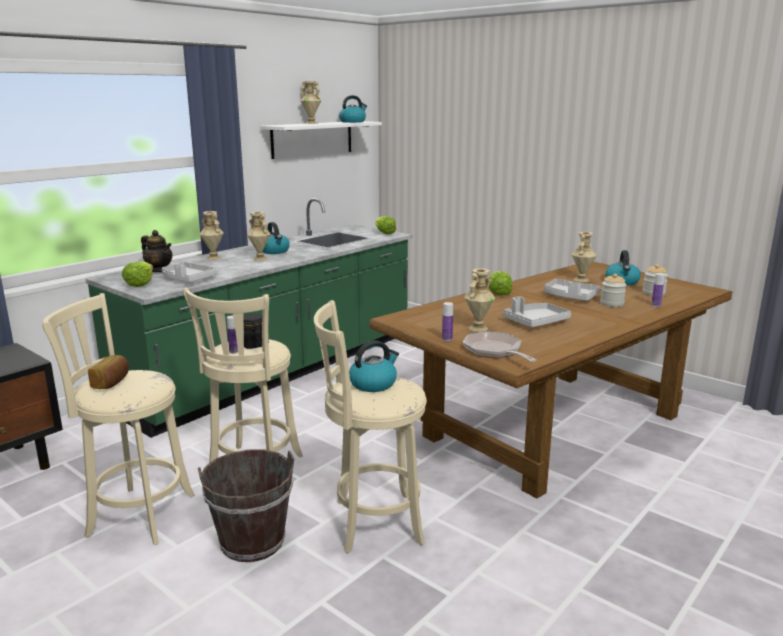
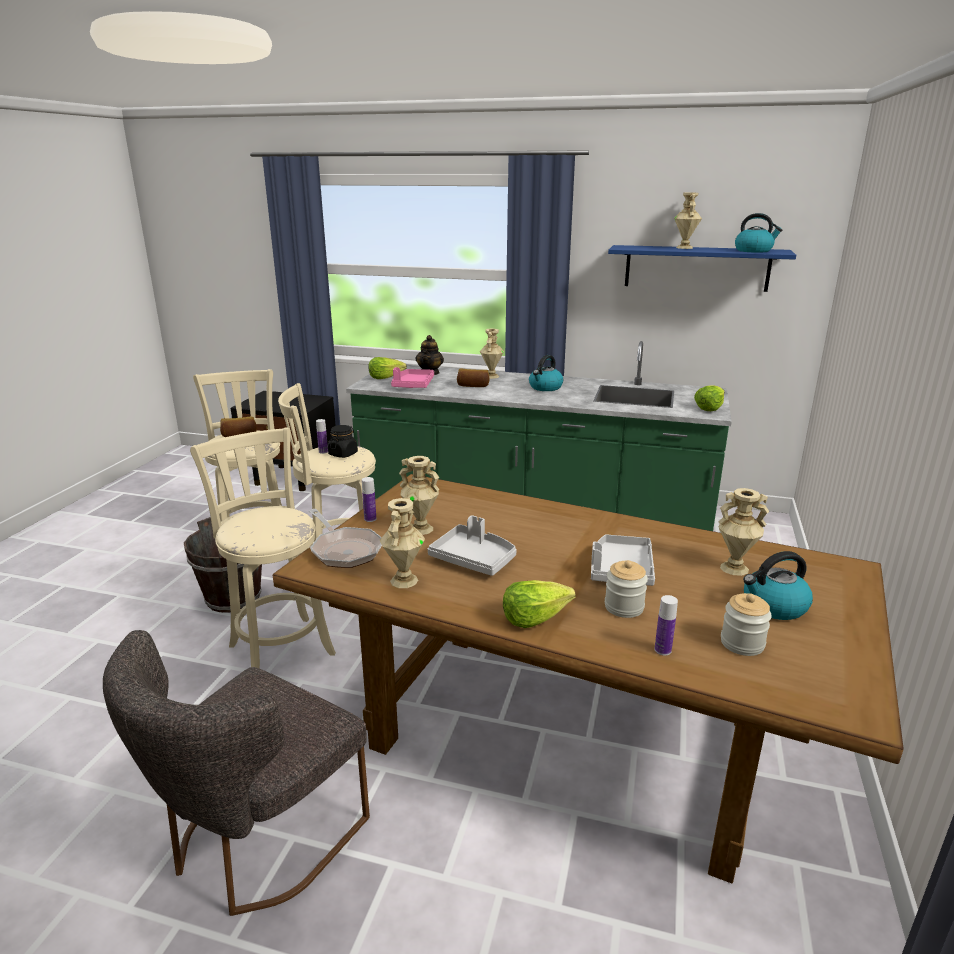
camera: 65 degrees right, 5 degrees up
(187, 279) = (413, 385): grey tray -> pink tray
(229, 265) = (473, 386): none -> bread
(259, 259) = (510, 389): beige vase -> beige vase (403, 580)
(312, 139) = (696, 268): white shelf -> blue shelf
(373, 384) = (274, 518): kettle -> none
(495, 351) = (344, 550): frying pan -> frying pan turned 105 degrees clockwise
(498, 292) = (581, 519): lettuce -> lettuce (534, 617)
(617, 561) = (257, 843): none -> grey chair

